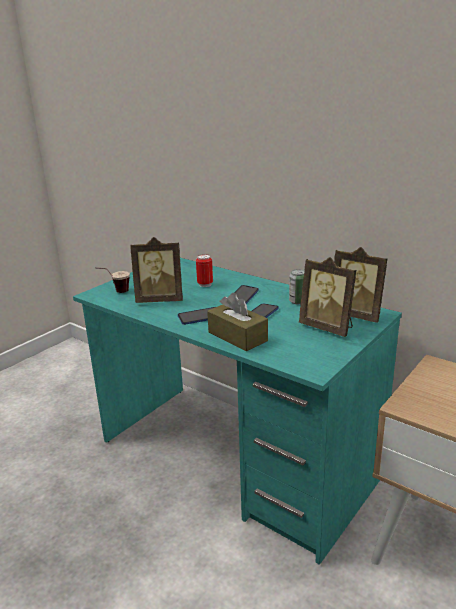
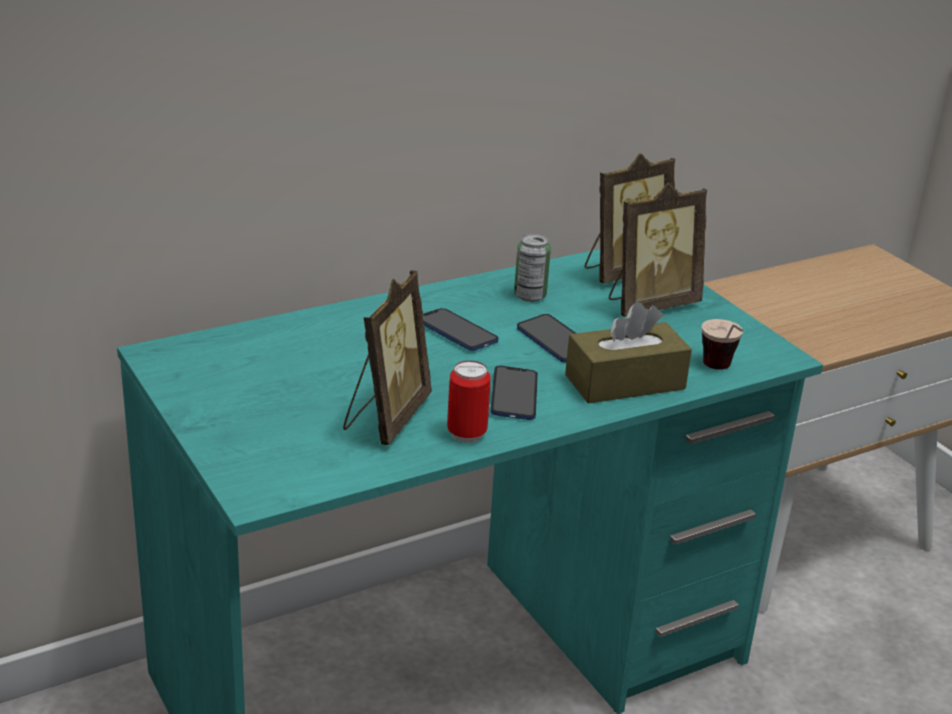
camera: 70 degrees left, 5 degrees up
(115, 292) = (281, 463): cup -> cup (721, 372)
(205, 284) = (355, 352): can -> can (466, 434)

